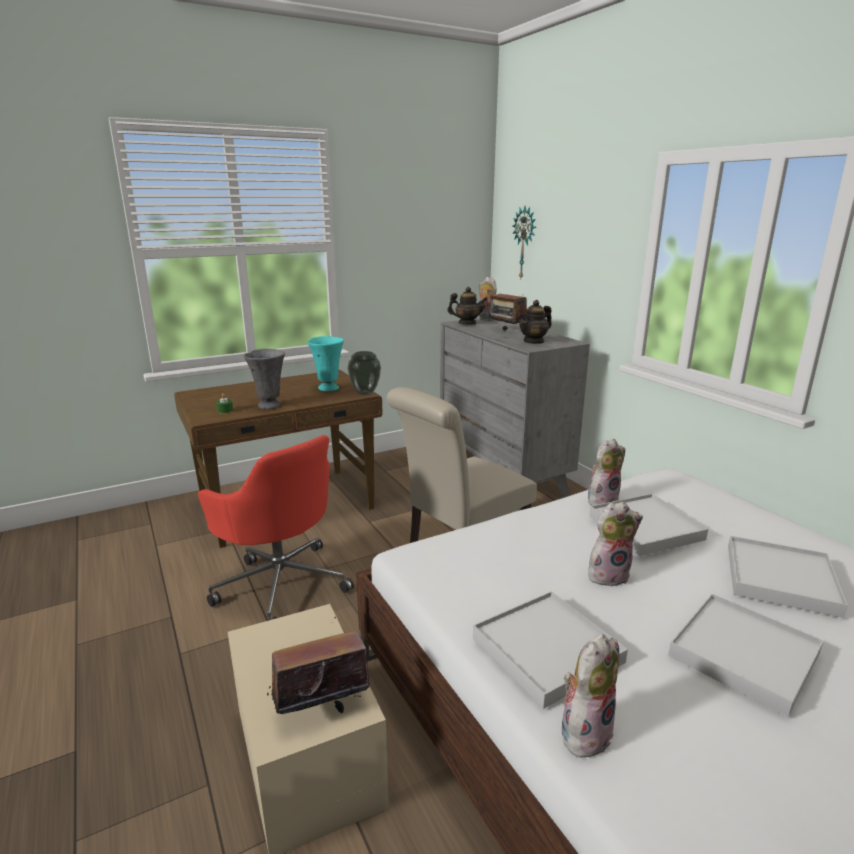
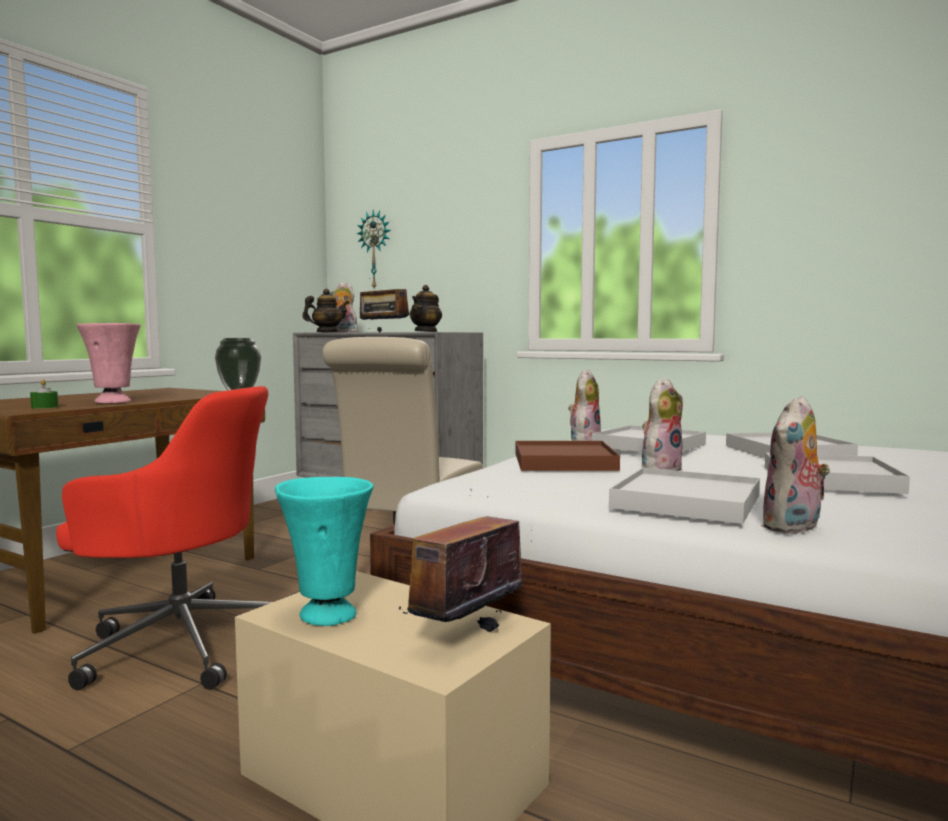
camera: 30 degrees left, 15 degrees down
(269, 405) = (113, 402): grey vase -> pink vase
(328, 388) = (180, 393): turquoise vase -> turquoise vase (327, 615)
(537, 538) = (563, 462): none -> brown tray
(584, 731) = (793, 528): plush toy -> plush toy turned 150 degrees counterclockwise

